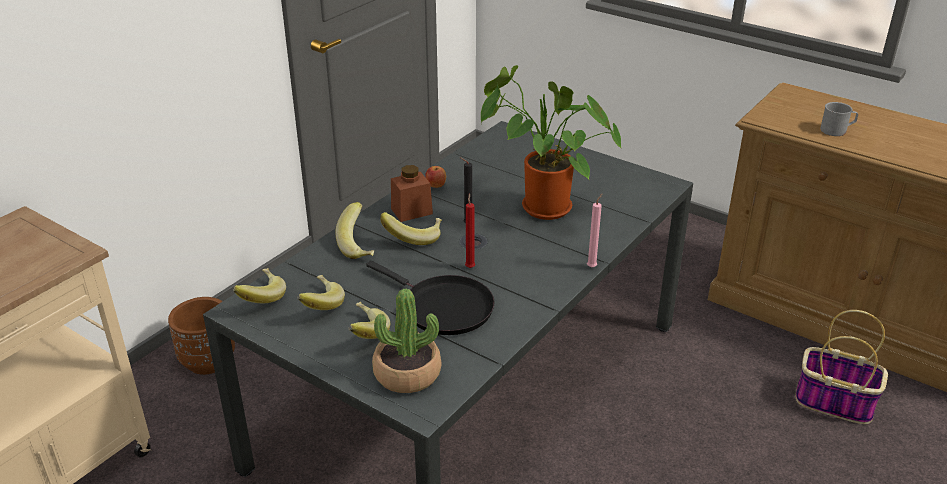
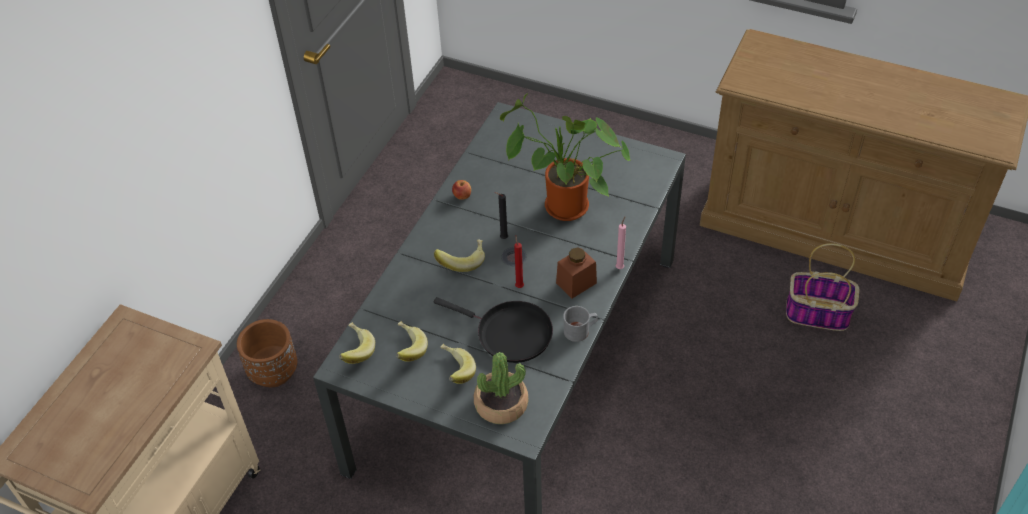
camera: 10 degrees left, 15 degrees up
(360, 246) = (419, 279): banana -> none
(411, 211) = (450, 231): brown jar -> brown jar (576, 283)
(837, 130) = (803, 87): grey mug -> grey mug (580, 330)

